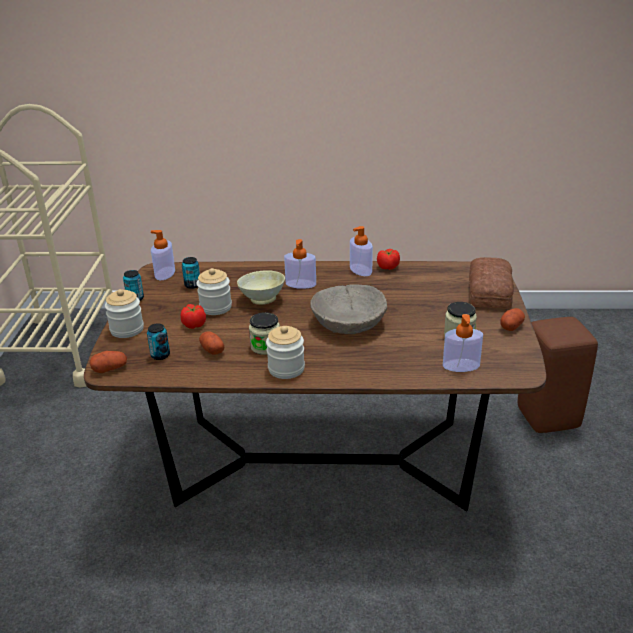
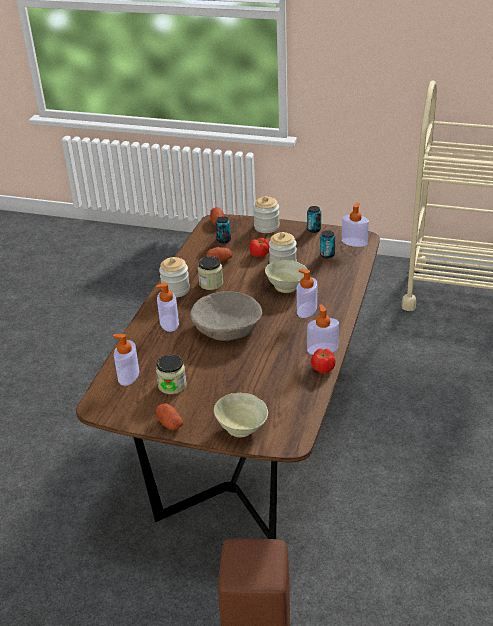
camera: 105 degrees right, 5 degrees up
(356, 359) = (169, 323): none -> soap dispenser
(491, 291) = (242, 429): bread -> beige bowl

